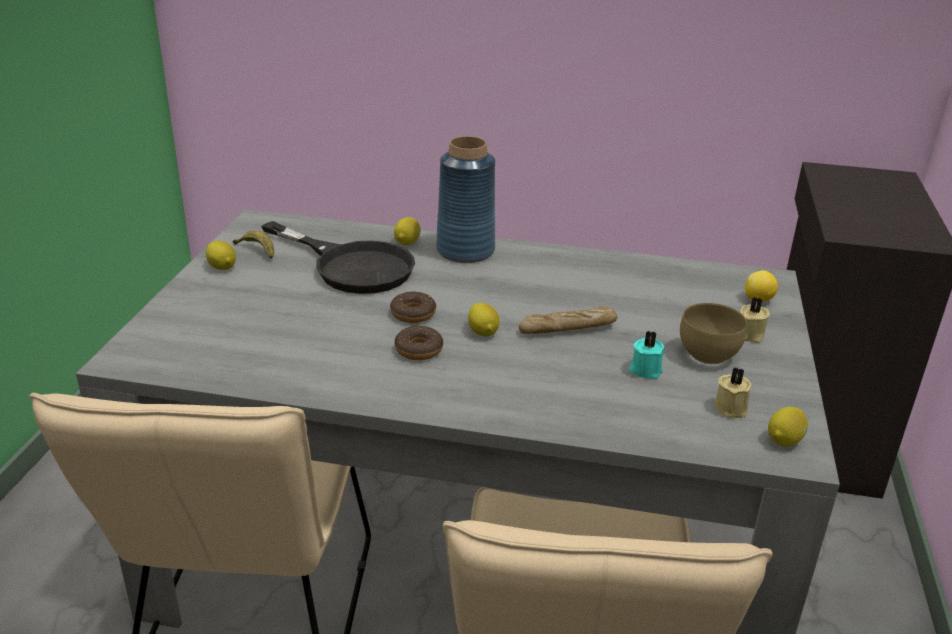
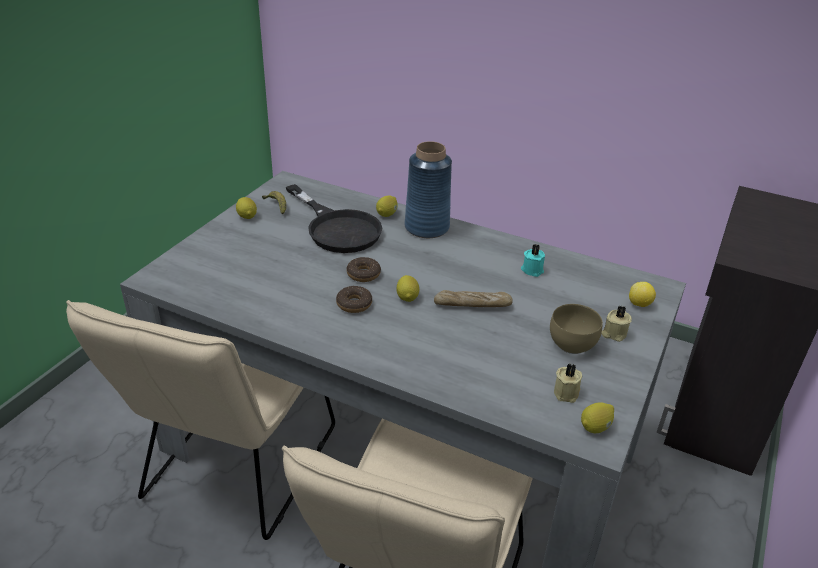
camera: 15 degrees right, 5 degrees up
(645, 369) = (515, 348): turquoise candle -> turquoise candle (532, 269)

